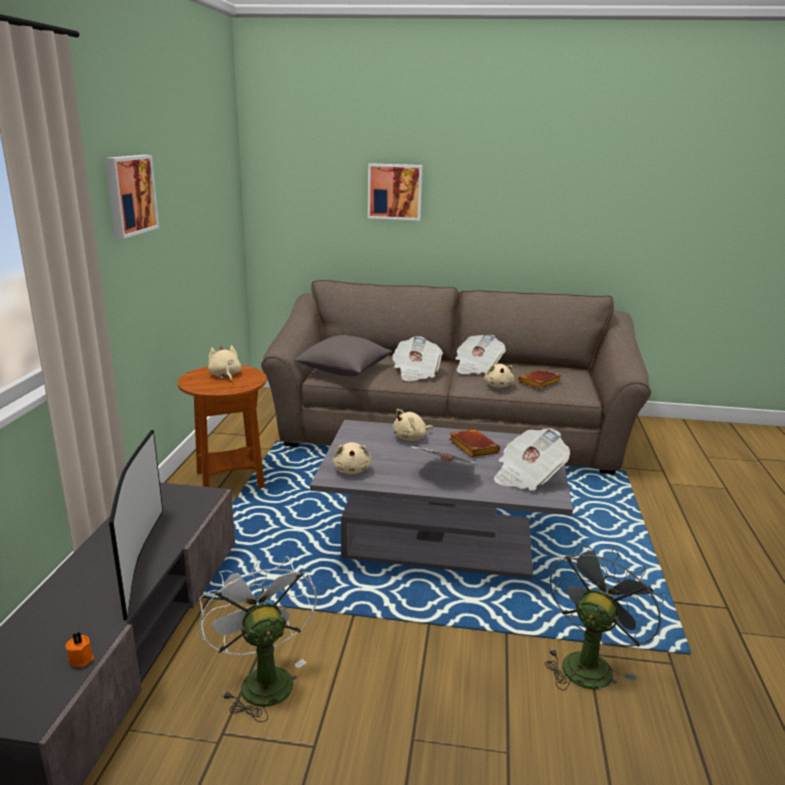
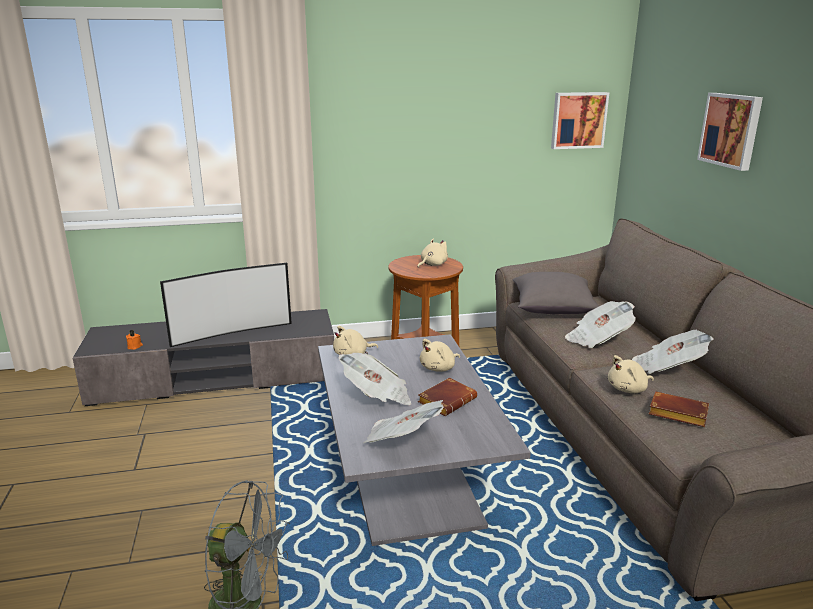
camera: 70 degrees right, 0 degrees up
(129, 195) = (396, 102): picture -> picture (578, 120)
(261, 679) = (194, 433): white fan -> none
(411, 438) = (439, 368): beige plush toy -> beige plush toy turned 75 degrees counterclockwise

